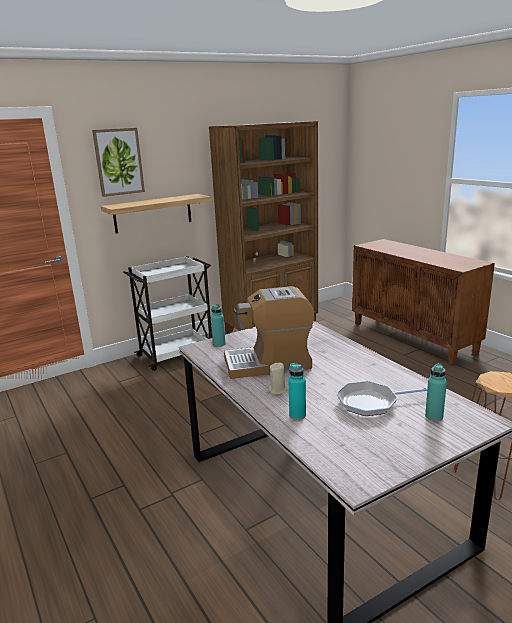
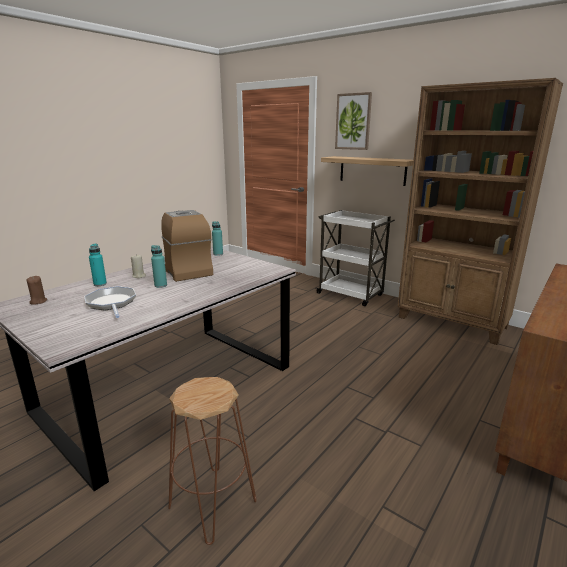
camera: 70 degrees right, 0 degrees up
(349, 455) = (38, 301): none -> brown candle
(434, 416) = (79, 326): turquoise bottle -> turquoise bottle (160, 285)

